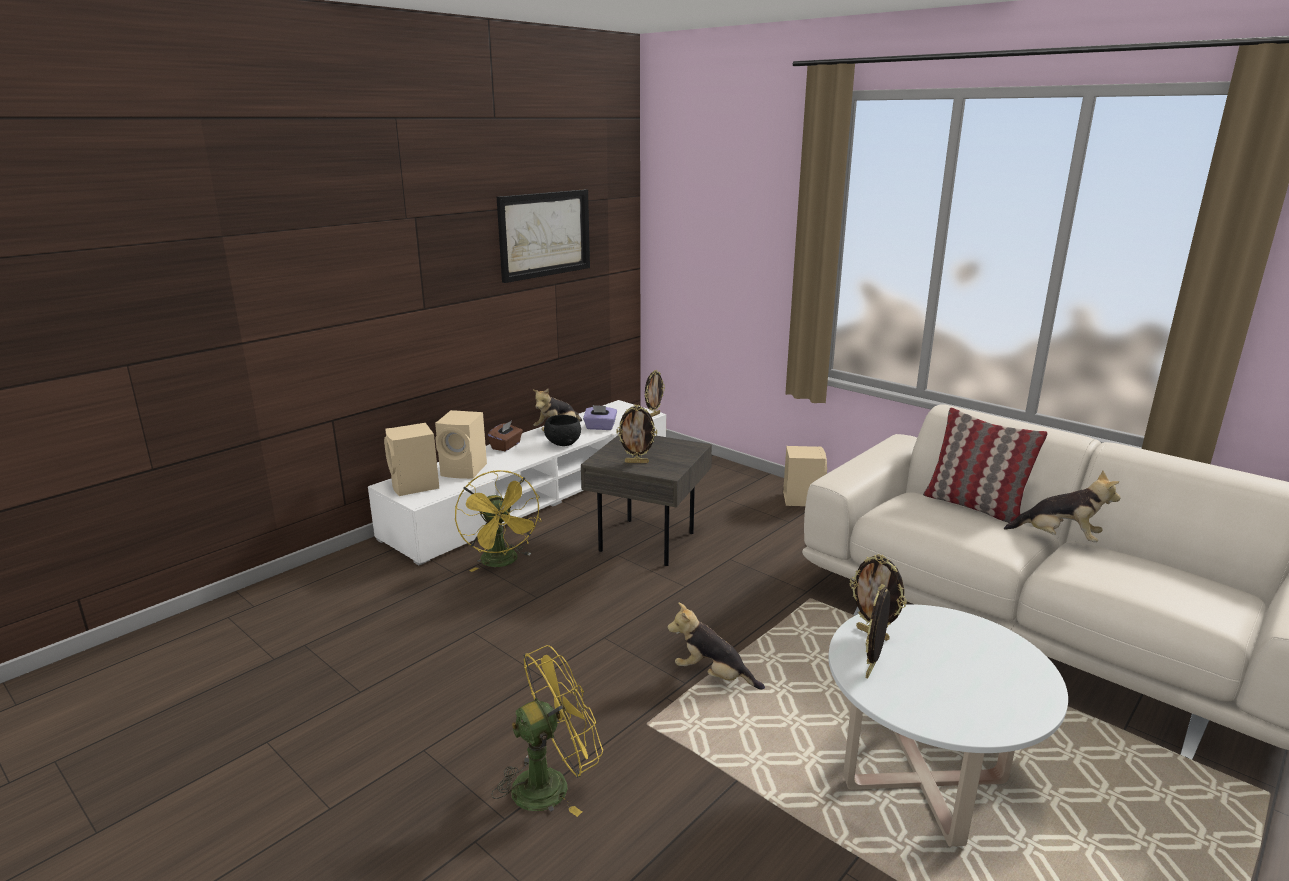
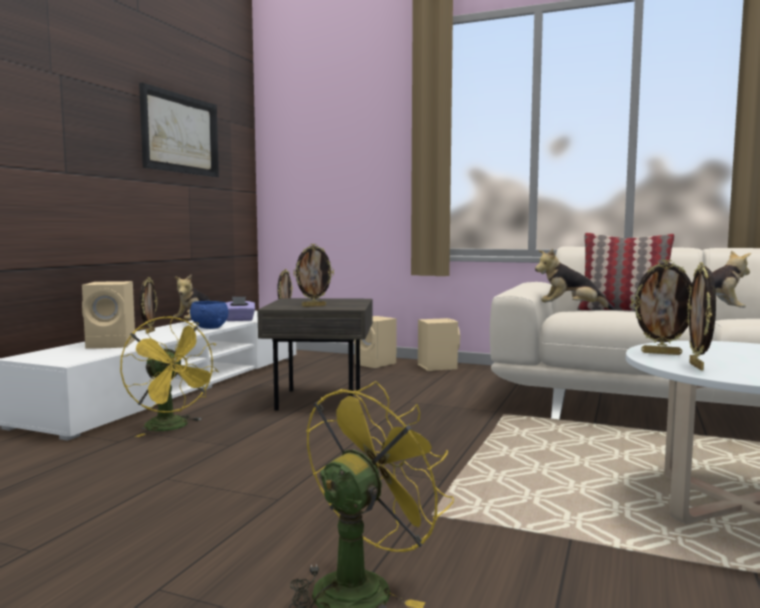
camera: 20 degrees left, 15 degrees down
(415, 486) = (57, 355): beige speaker -> beige speaker (376, 364)
(506, 446) = (149, 332): brown tissue box -> picture frame
(563, 443) = (210, 328): black bowl -> blue bowl
(713, 676) = (466, 471): plush toy -> plush toy (570, 309)

